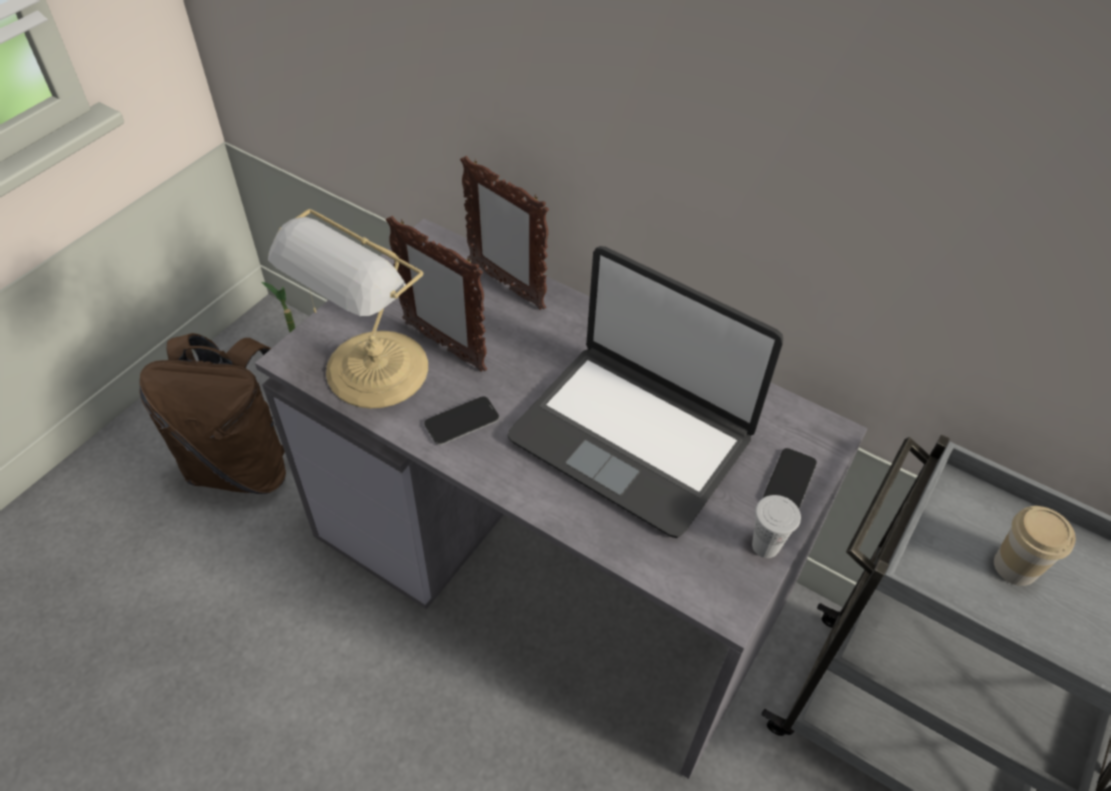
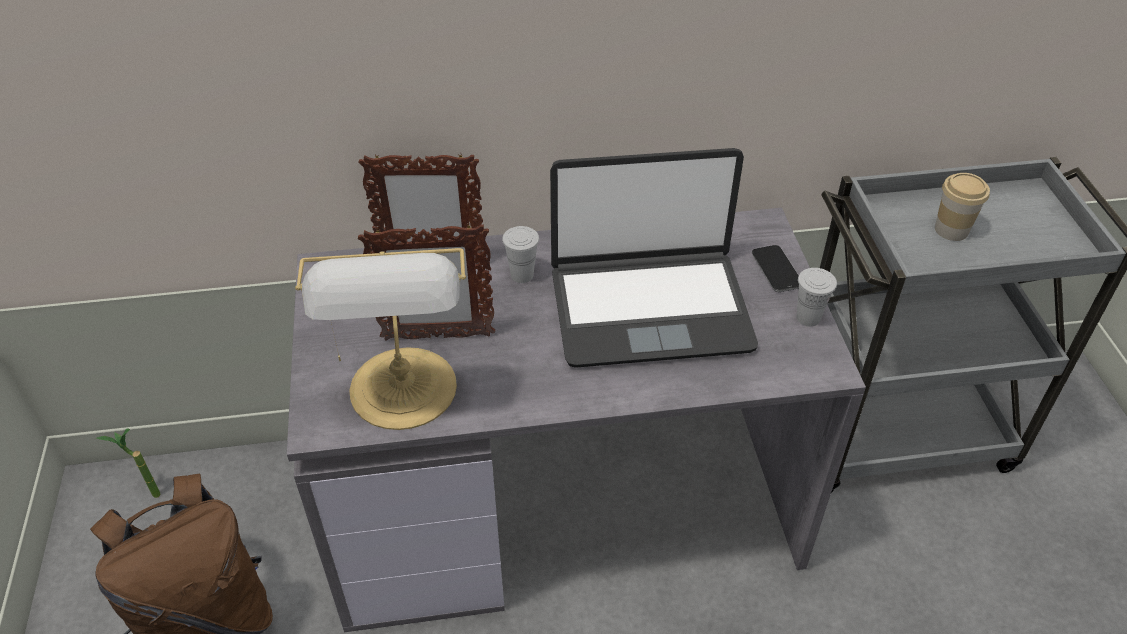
camera: 40 degrees left, 5 degrees down
(462, 422) = (519, 379): phone -> none
(562, 339) = (522, 275): none -> white cup

